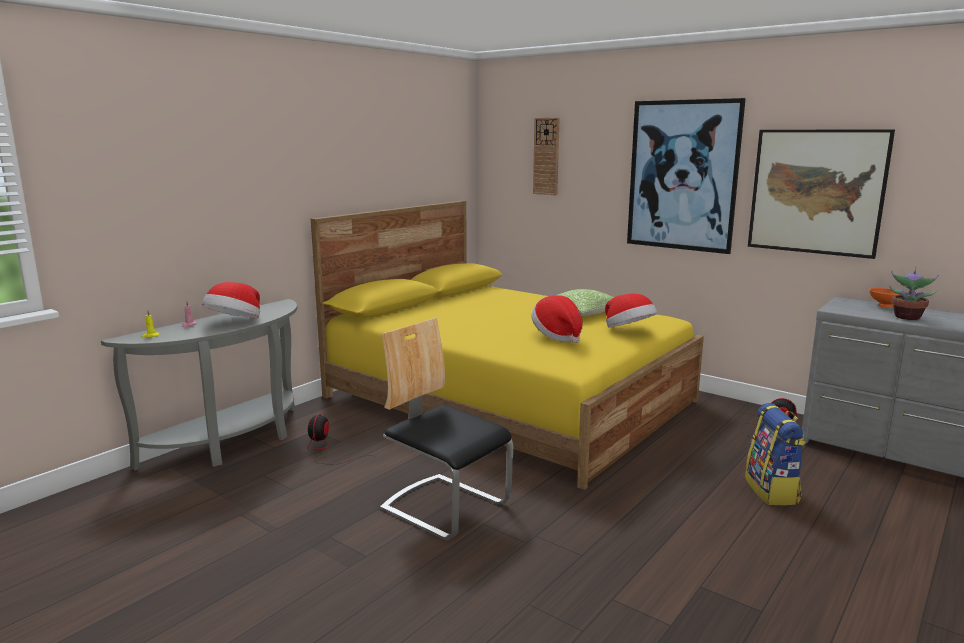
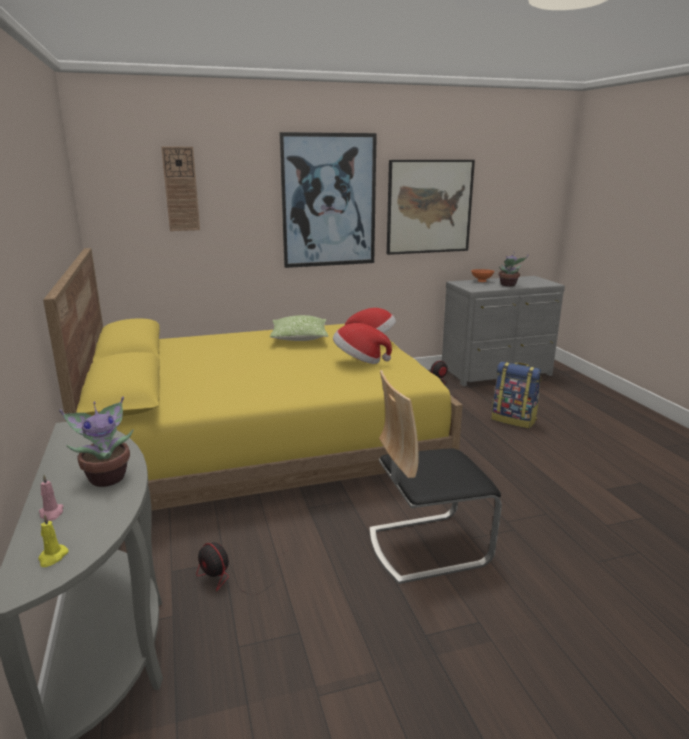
camera: 55 degrees left, 5 degrees up
(235, 322) = (107, 477): hat -> potted plant

